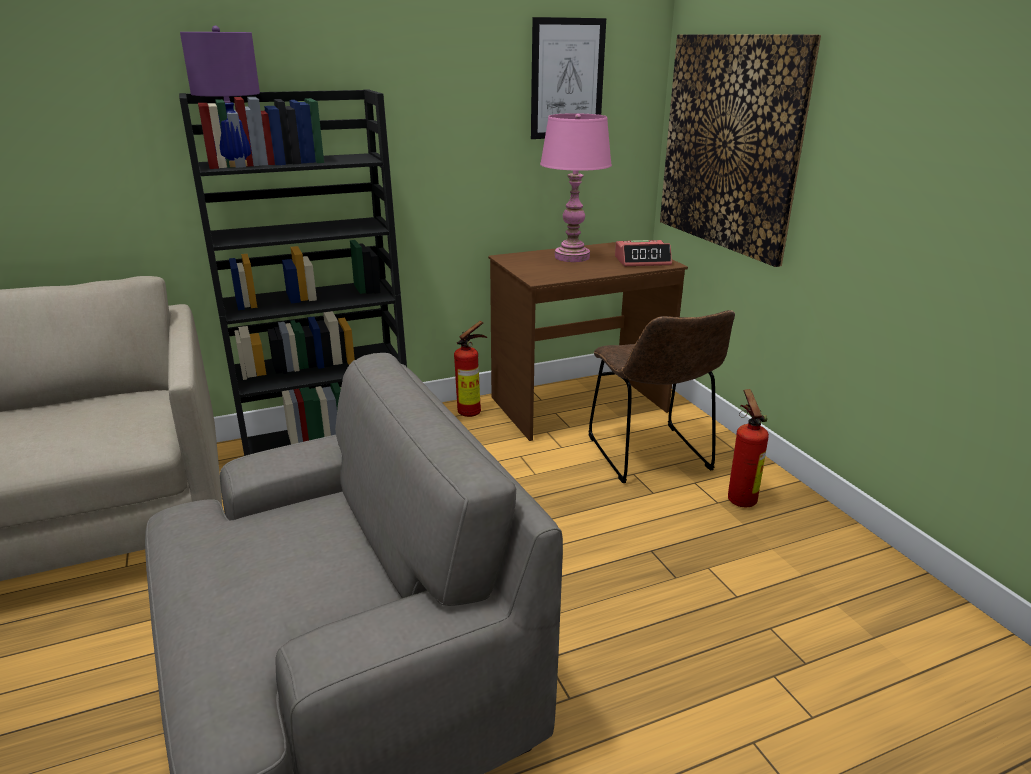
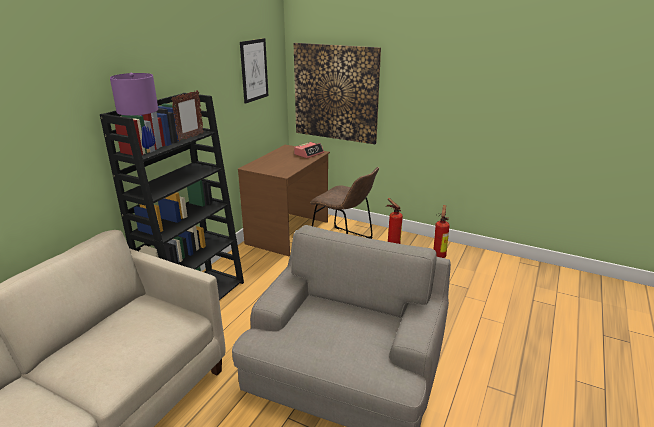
camera: 40 degrees left, 0 degrees up
(332, 162) = (190, 137): none -> picture frame
(472, 412) = (245, 254): fire extinguisher -> fire extinguisher (439, 255)
(572, 257) = (277, 159): pink table lamp -> none

